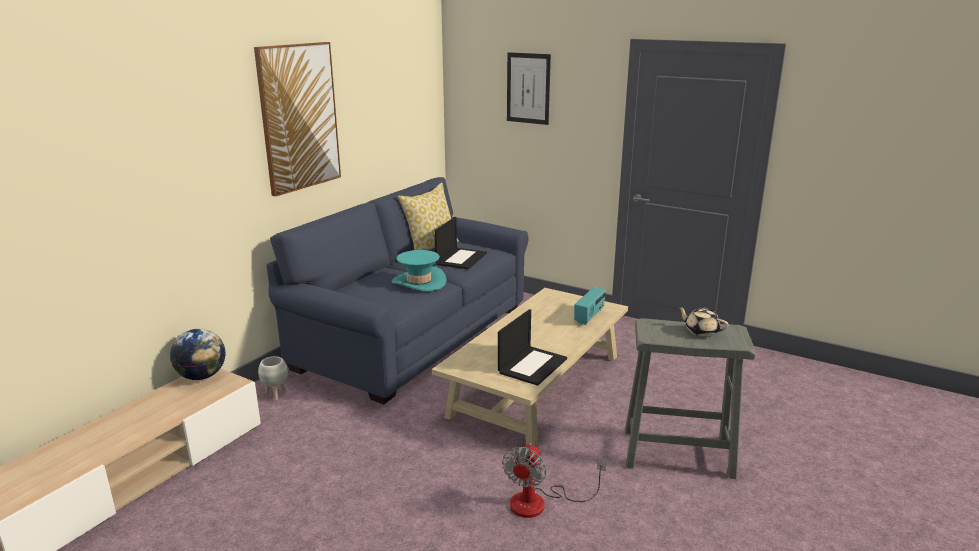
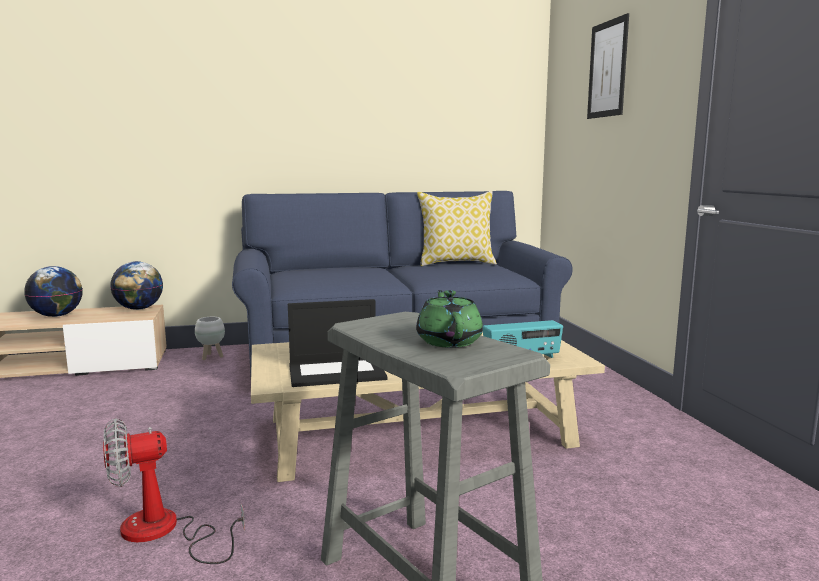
camera: 45 degrees right, 10 degrees down
(141, 416) = (57, 316): none -> globe
(299, 117) = (307, 89): picture -> none
(419, 282) = (371, 277): turquoise hat -> none
(461, 258) = (460, 272): laptop -> none
(701, 331) = (449, 341): beige teapot -> green teapot

